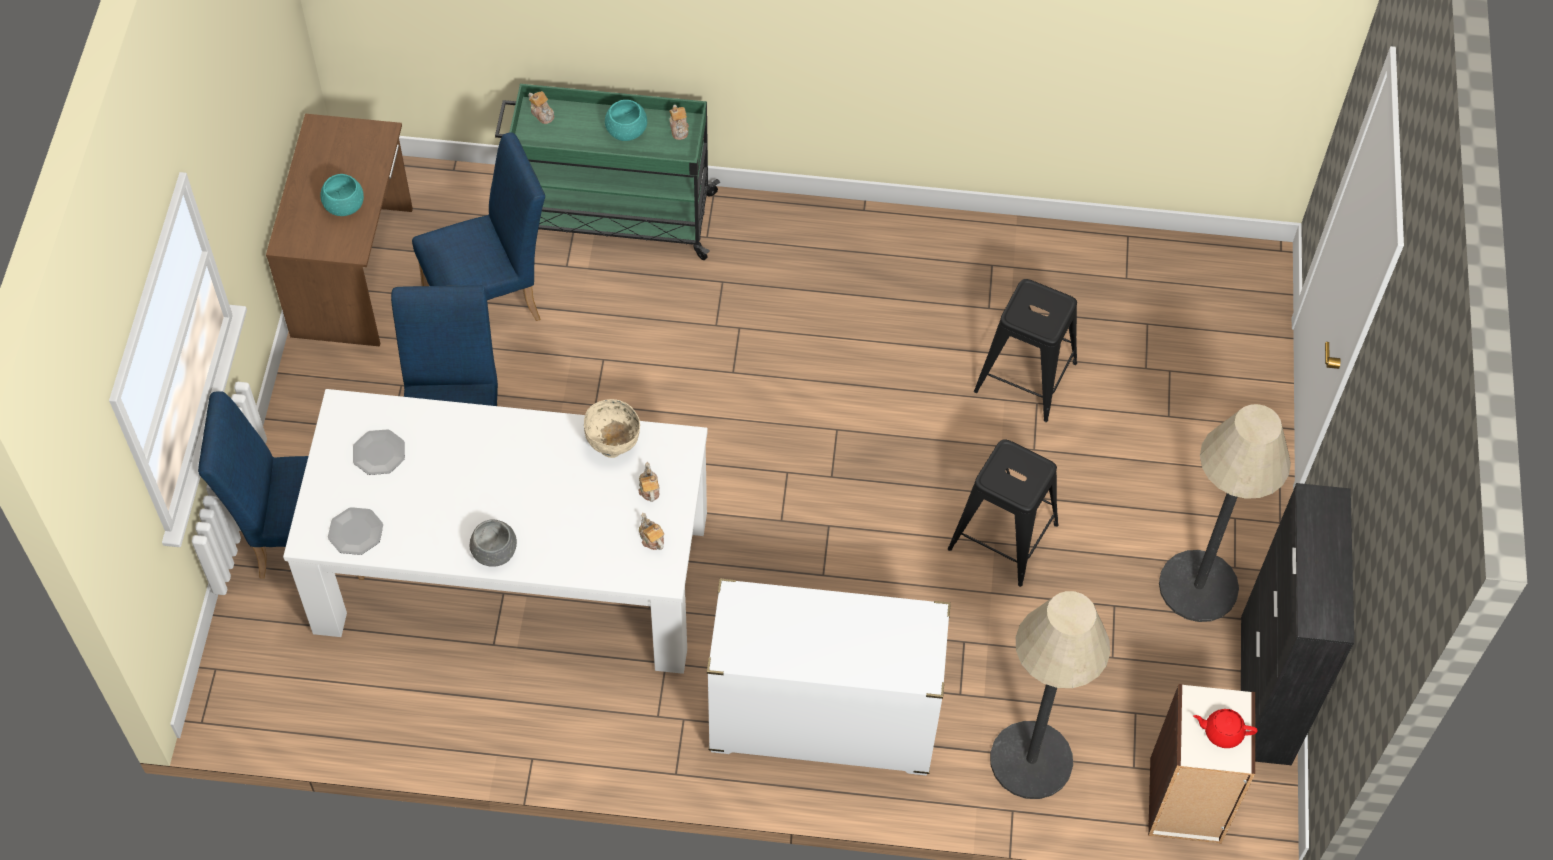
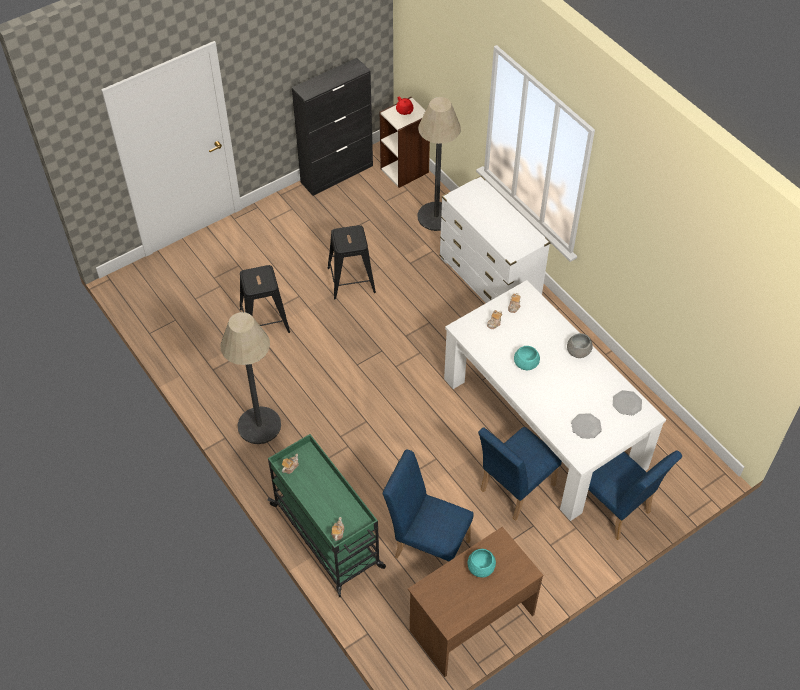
camera: 130 degrees left, 5 degrees down
(613, 445) = (488, 350): beige bowl -> none
(627, 130) = (312, 488): turquoise bowl -> turquoise bowl (525, 363)
(1198, 586) = (312, 213): floor lamp -> floor lamp (259, 425)

